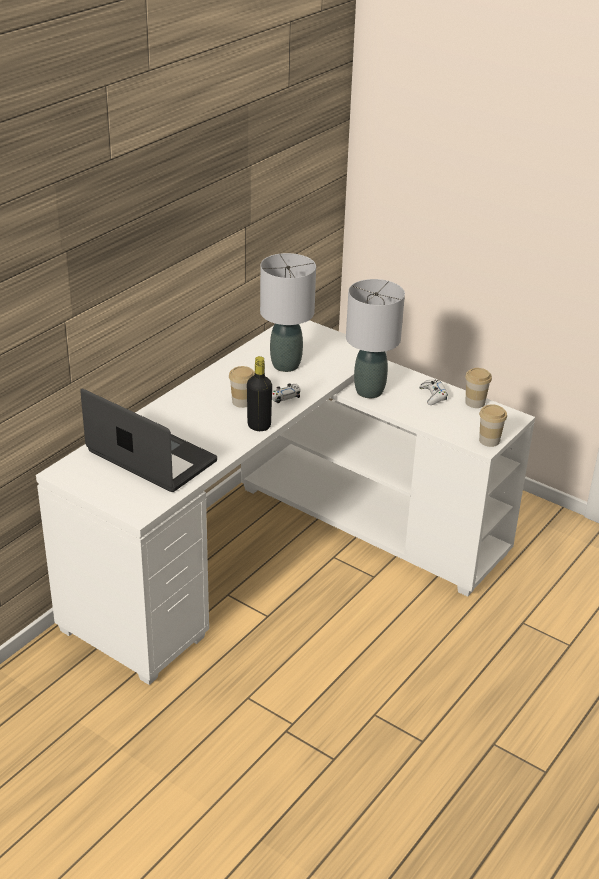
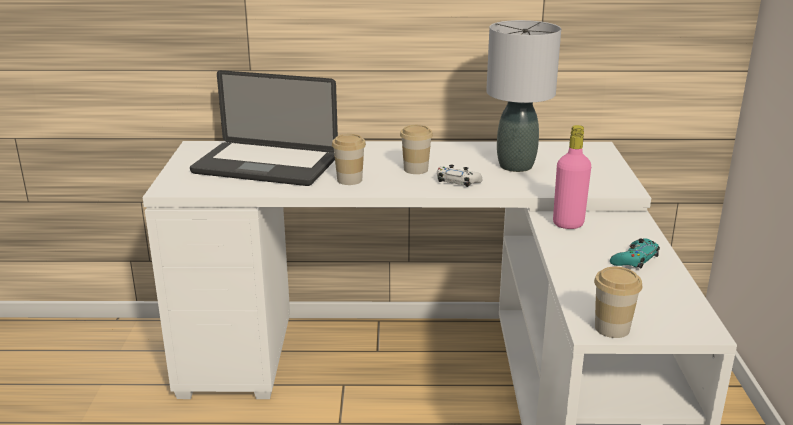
camera: 55 degrees right, 10 degrees down
(151, 457) = (265, 166): laptop -> laptop turned 105 degrees clockwise
(259, 426) = (387, 188): black bottle -> none
(368, 391) = (568, 224): grey table lamp -> pink bottle
(433, 396) = (634, 260): white game controller -> turquoise game controller
(475, 402) = (676, 290): cup -> cup (349, 180)

